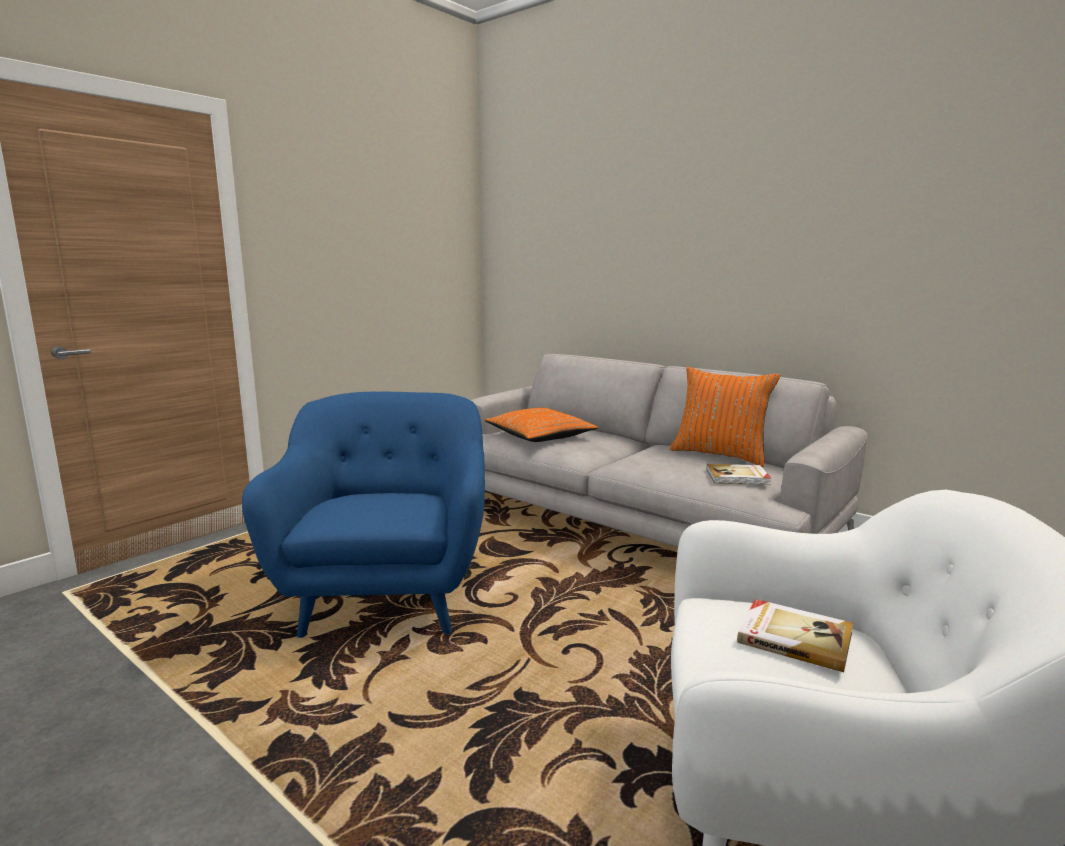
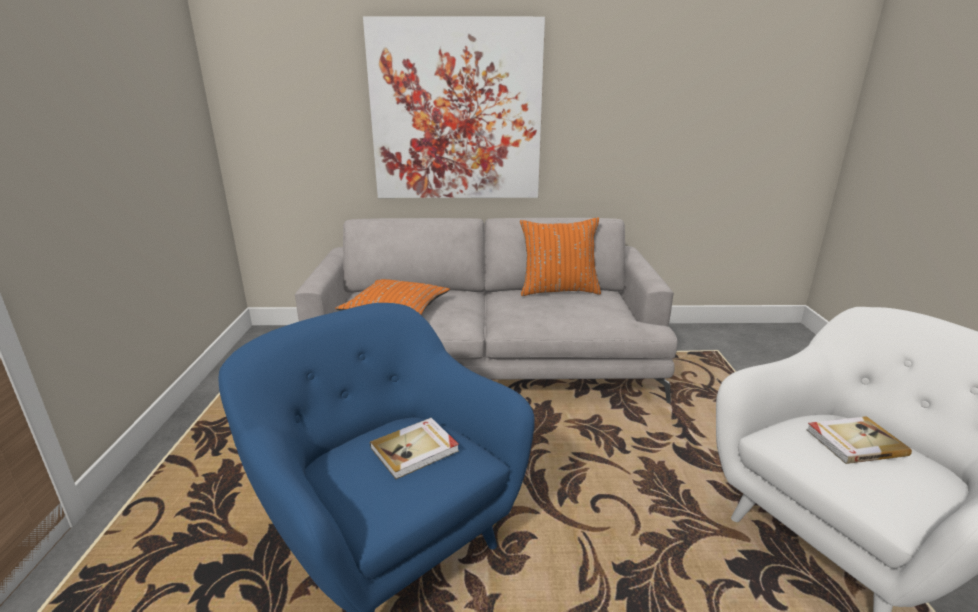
camera: 40 degrees left, 10 degrees up
(666, 255) = (456, 112): none -> picture
(738, 477) = (602, 309): book -> book (415, 450)

